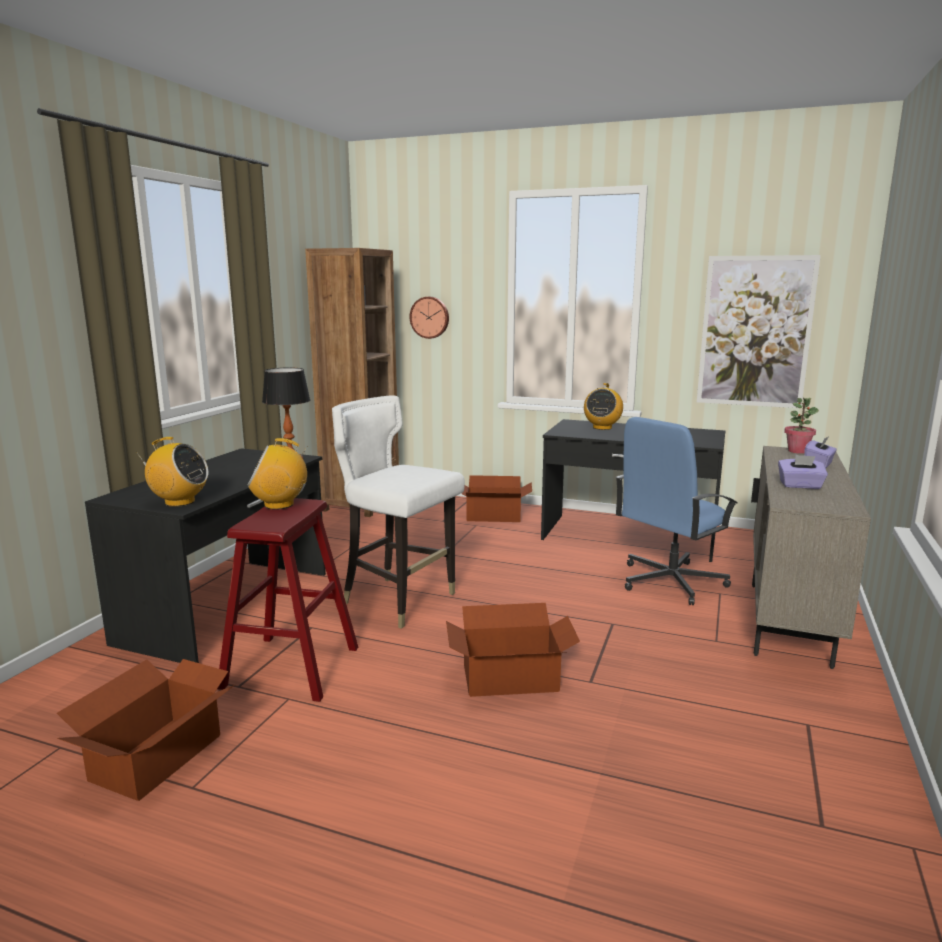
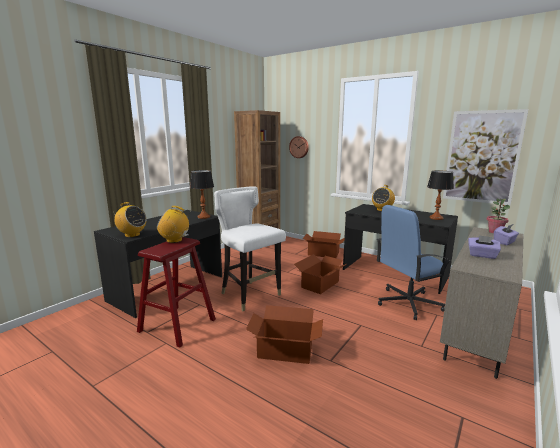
camera: 15 degrees right, 0 degrees up
(159, 757) = (89, 365): cardboard box -> cardboard box (320, 284)
(695, 436) = (436, 218): none -> table lamp

